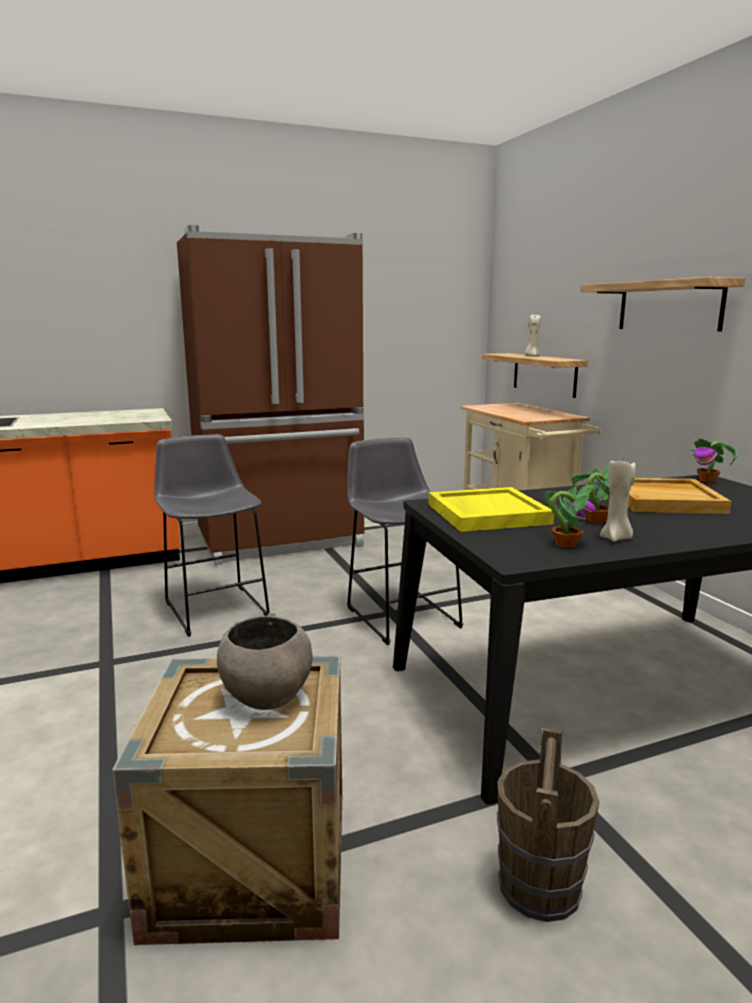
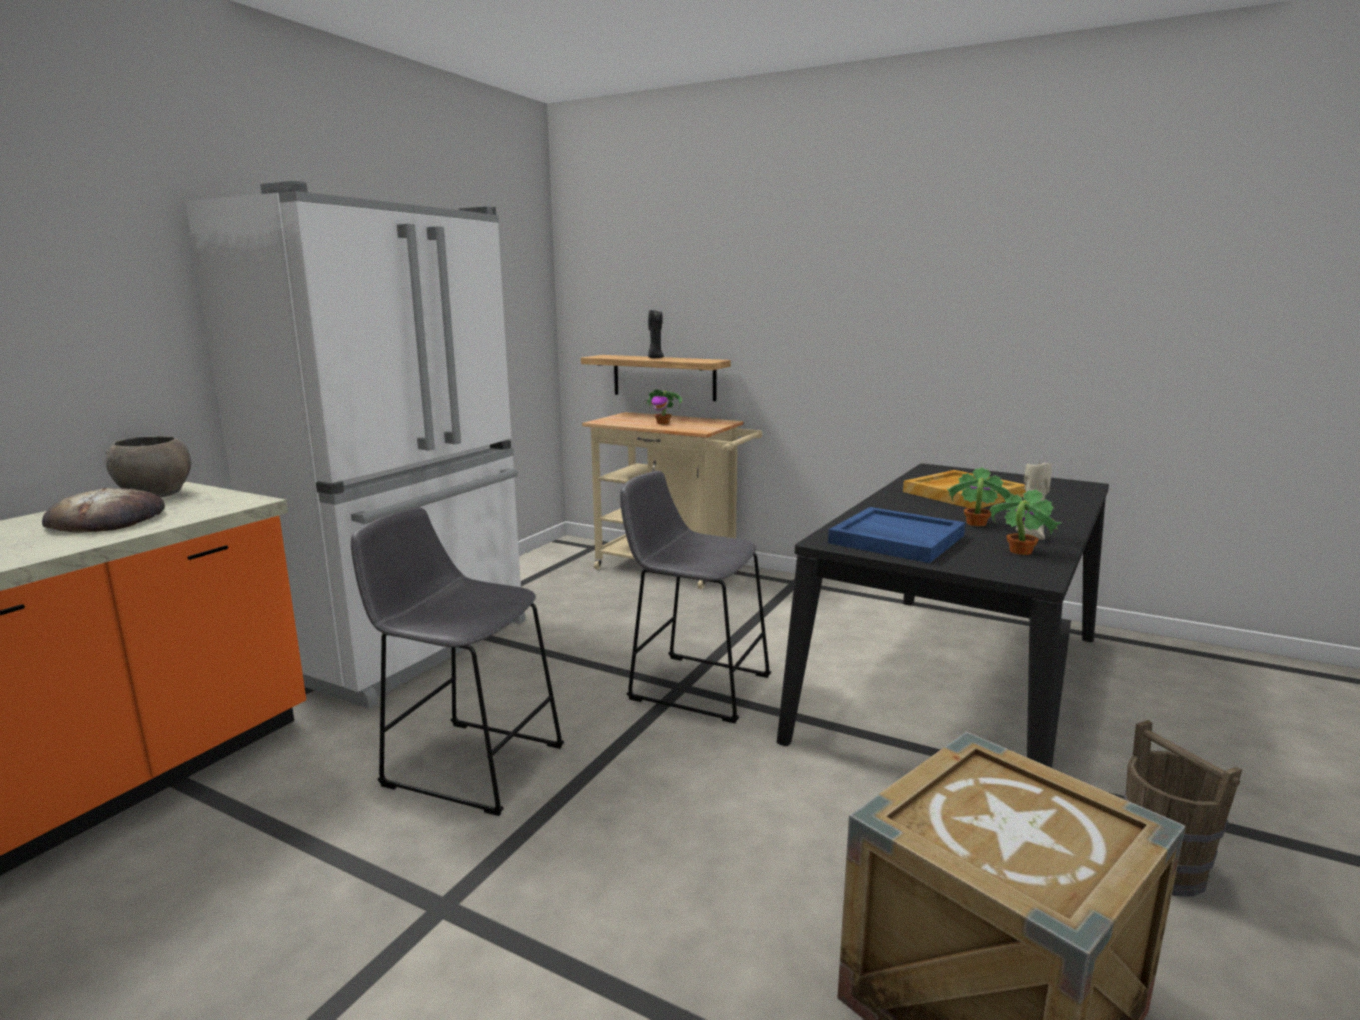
camera: 40 degrees left, 0 degrees up
(91, 417) = (107, 519): none -> bread
(266, 697) = (1002, 802): grey bowl -> grey bowl (155, 494)
(282, 541) = (409, 646): brown fridge -> white fridge
(486, 513) = (895, 539): yellow tray -> blue tray
(531, 356) = (655, 358): beige candle -> black candle
(669, 306) = (836, 303): shelf -> none
(707, 481) = (938, 469): potted plant -> potted plant (663, 423)

